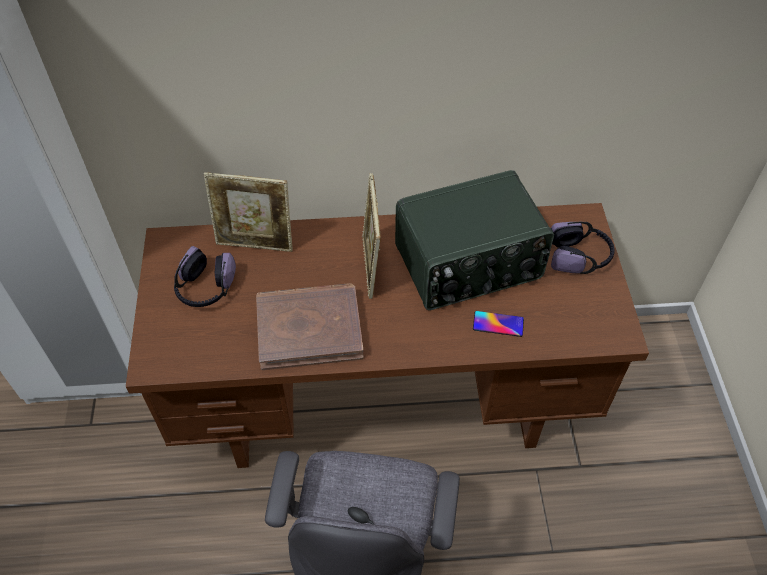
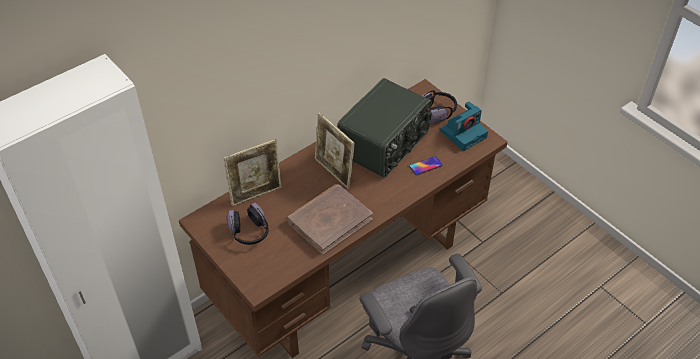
camera: 35 degrees left, 5 degrees down
(592, 307) = (464, 133): none -> camera

